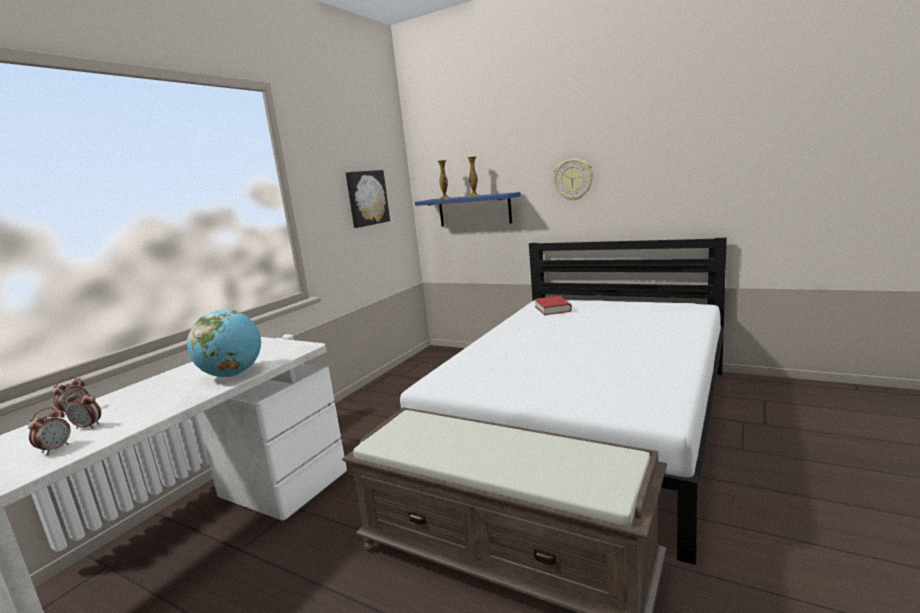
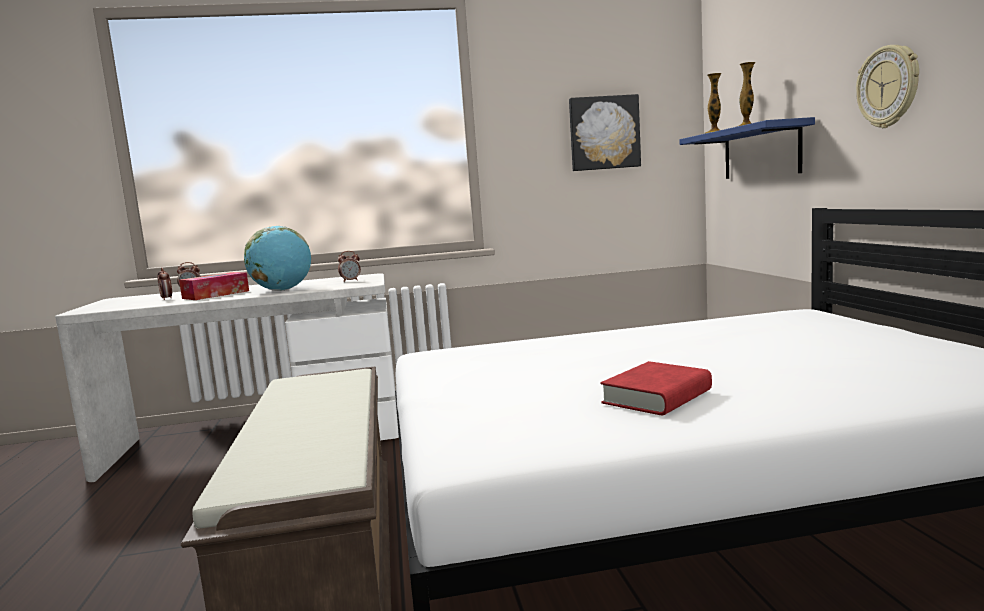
camera: 50 degrees right, 5 degrees down
(55, 449) = (129, 304): alarm clock -> alarm clock (350, 281)
(153, 402) = (216, 295): none -> tissue box
(552, 309) = (779, 322): red book -> red book (657, 397)

